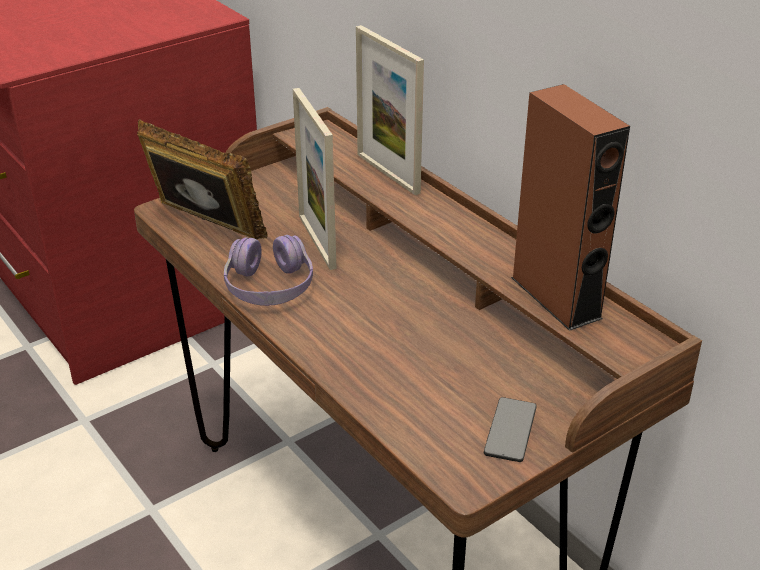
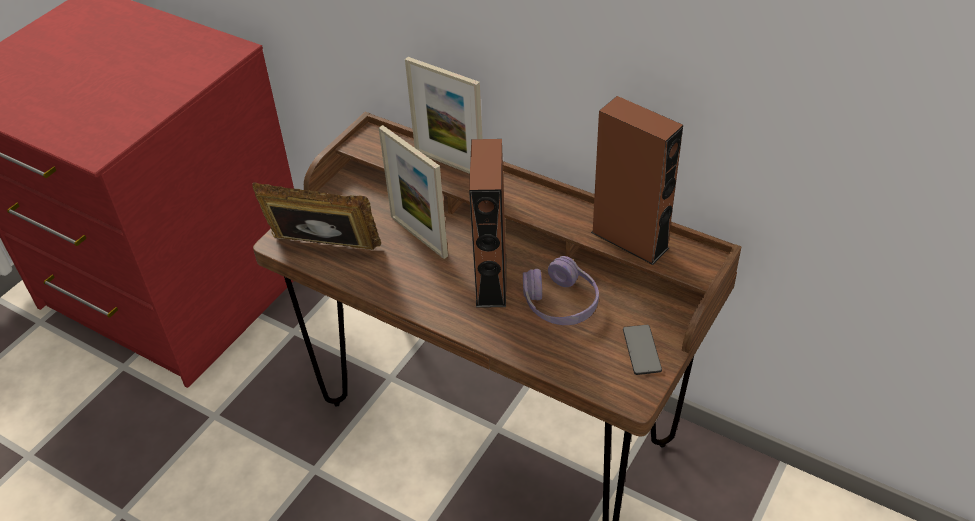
camera: 20 degrees left, 10 degrees up
(269, 286) = (408, 287): purple headphones -> purple headphones (560, 303)
(370, 304) = (491, 280): none -> brown speaker

